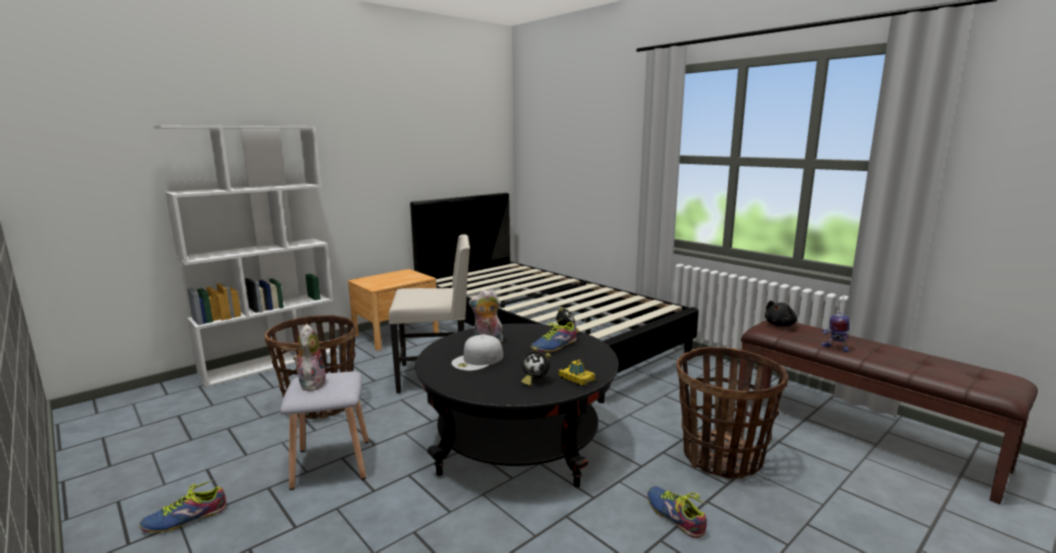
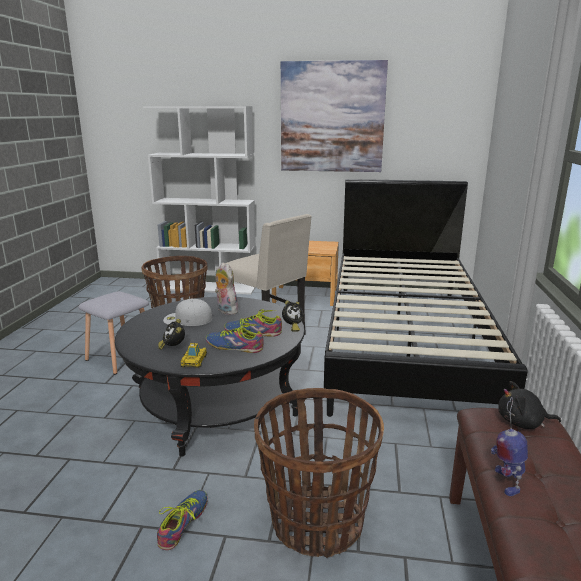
camera: 50 degrees right, 5 degrees up
(186, 519) = (40, 350): shoe -> shoe (234, 347)
(311, 383) = (109, 296): plush toy -> none
(388, 139) = (332, 117): none -> picture

